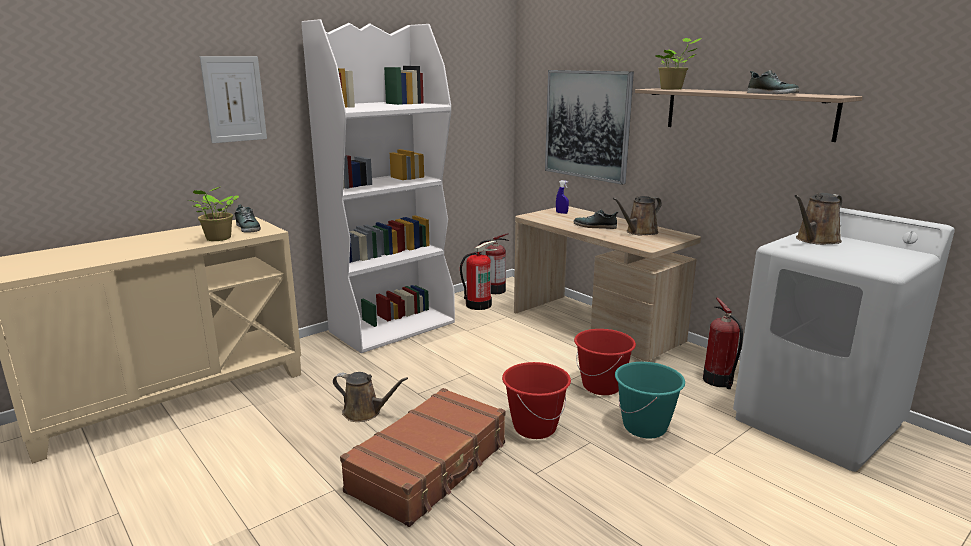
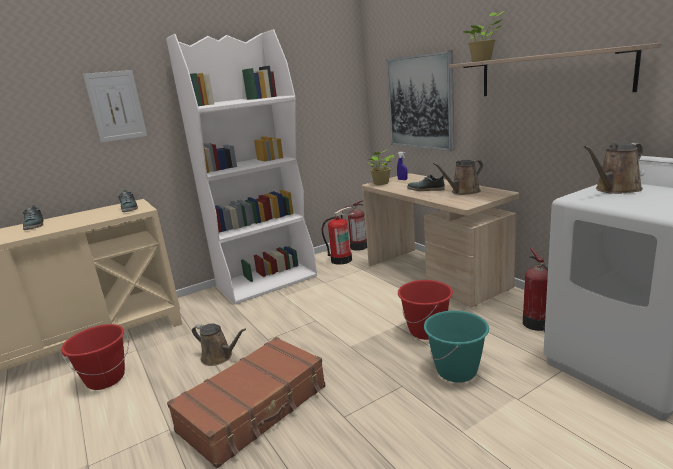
camera: 10 degrees right, 0 degrees up
(217, 239) = (99, 218): potted plant -> potted plant (381, 183)
(534, 427) = (356, 371): red bucket -> red bucket (106, 379)
(772, 93) = (568, 51): shoe -> shoe (35, 225)

